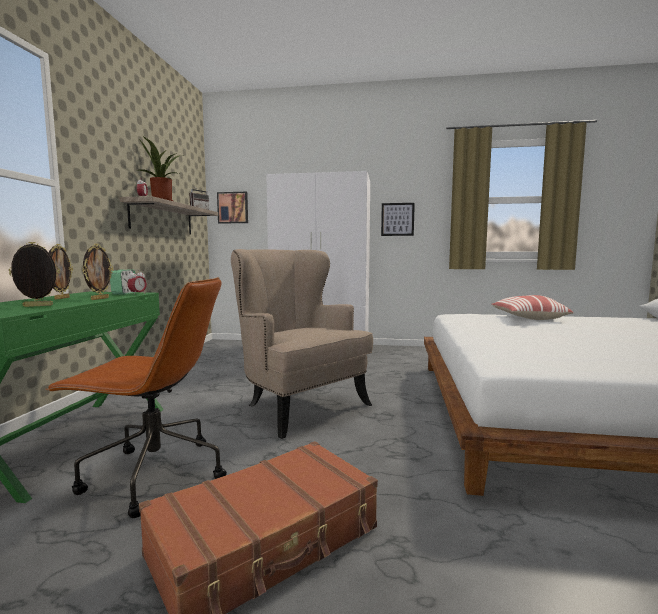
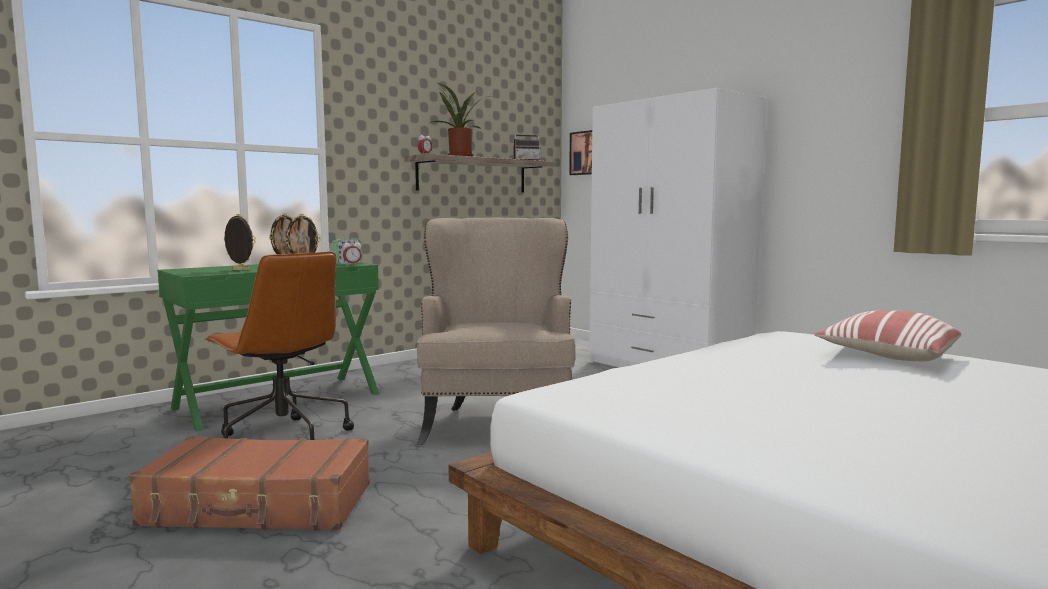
camera: 40 degrees right, 0 degrees up
(397, 219) = (811, 160): picture -> none

